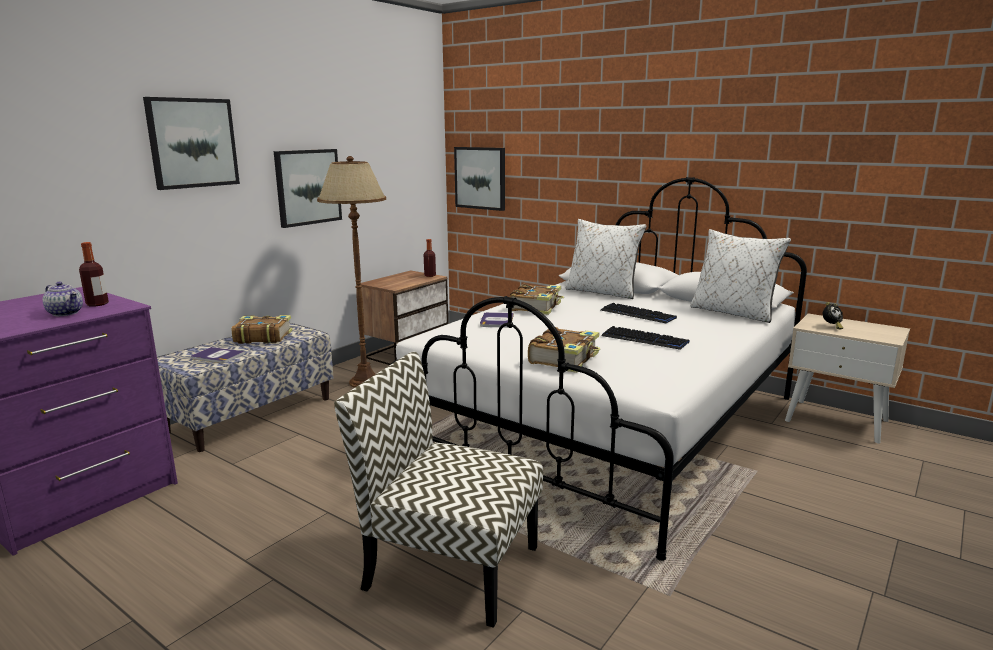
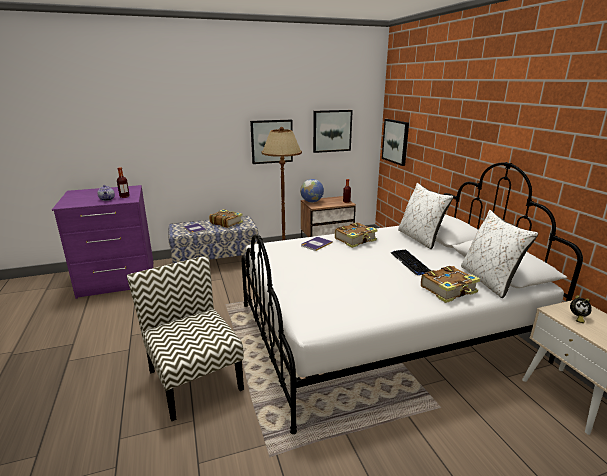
camera: 35 degrees right, 5 degrees up
(192, 143) = (201, 116): picture -> picture (332, 131)
(379, 283) = (312, 202): none -> globe
(565, 359) = (305, 283): book -> book (449, 290)
(644, 340) = (378, 284): keyboard -> none

